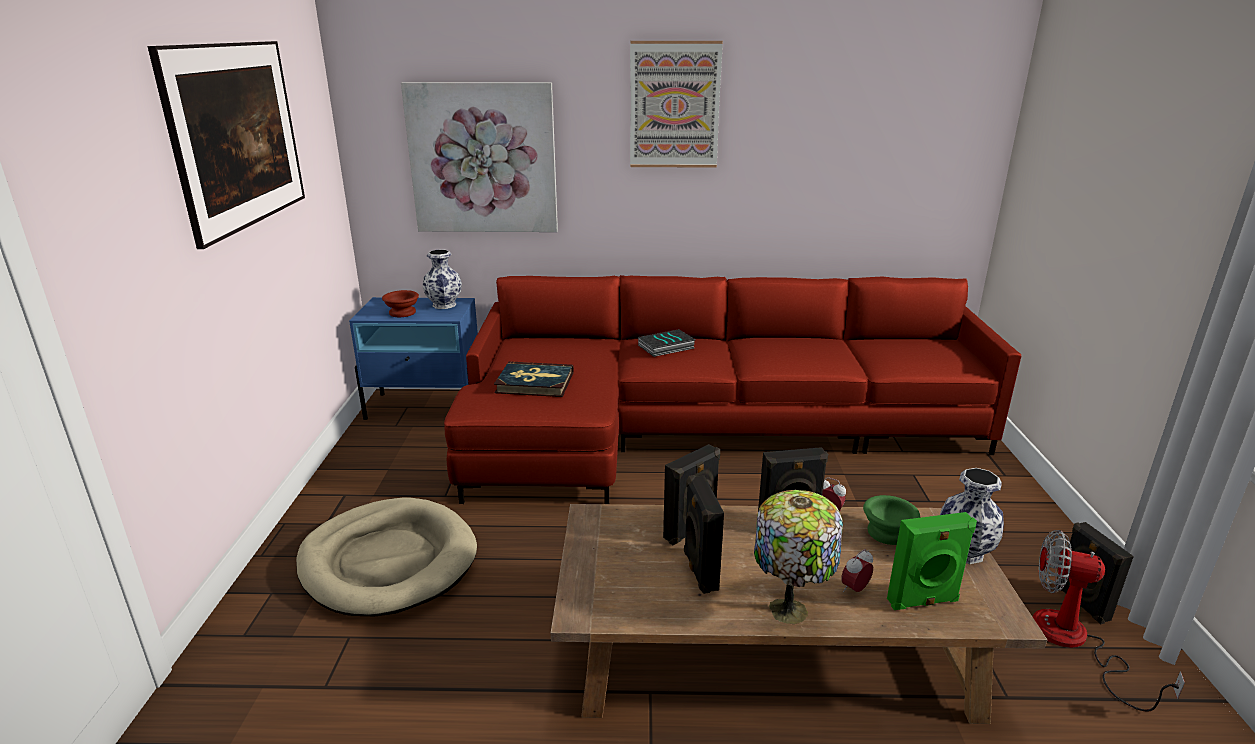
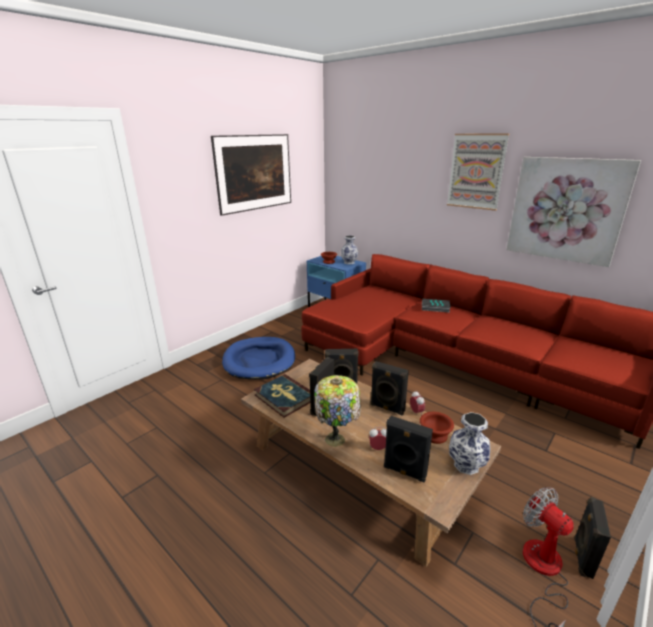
camera: 40 degrees right, 0 degrees up
(388, 561) = (259, 360): beige dog bed -> blue dog bed
(483, 159) = (378, 193): picture -> picture (566, 210)
(535, 383) = (353, 305): book -> book (284, 397)
(889, 533) = (436, 435): green bowl -> brown bowl
(923, 602) = (404, 472): green speaker -> black speaker

